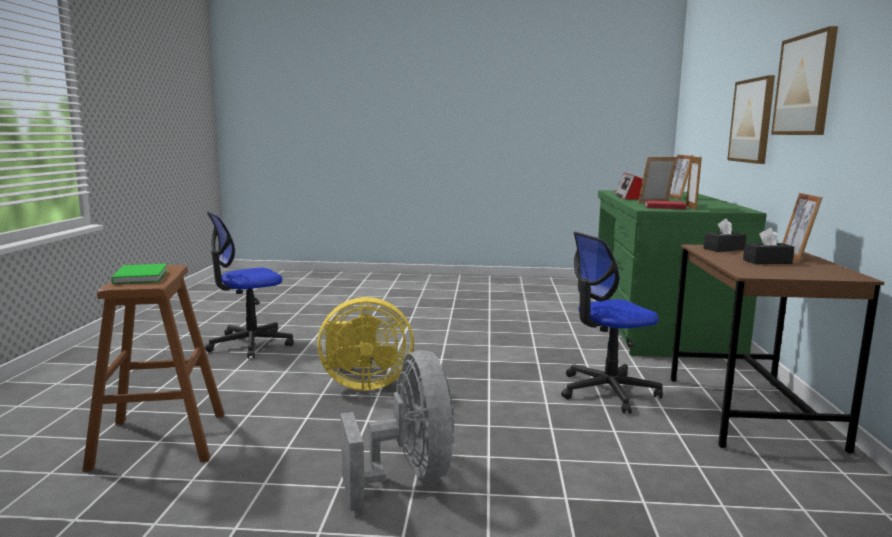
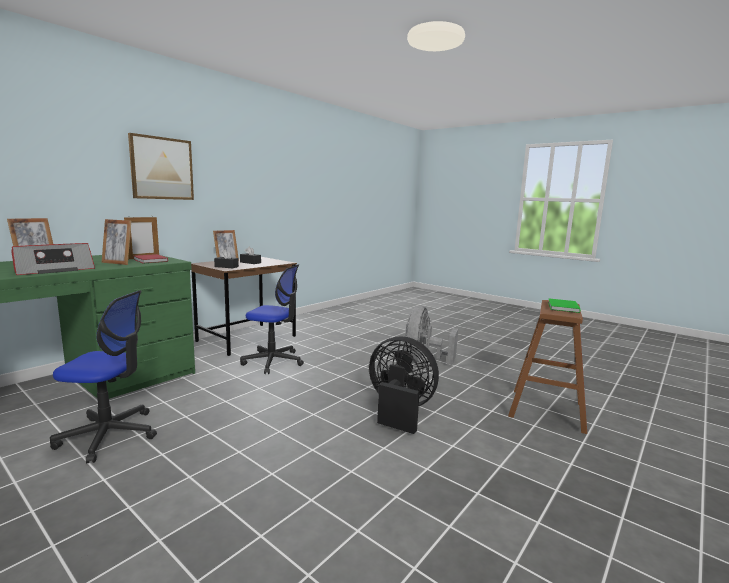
camera: 145 degrees left, 0 degrees up
(250, 344) = (480, 517): office chair -> office chair (109, 435)
(363, 384) = (399, 410): yellow fan -> black fan
(752, 121) = (77, 185): picture -> none

